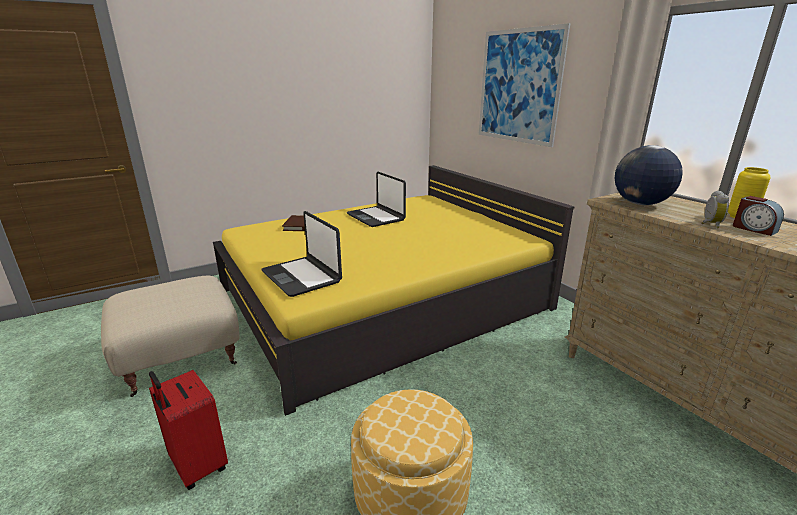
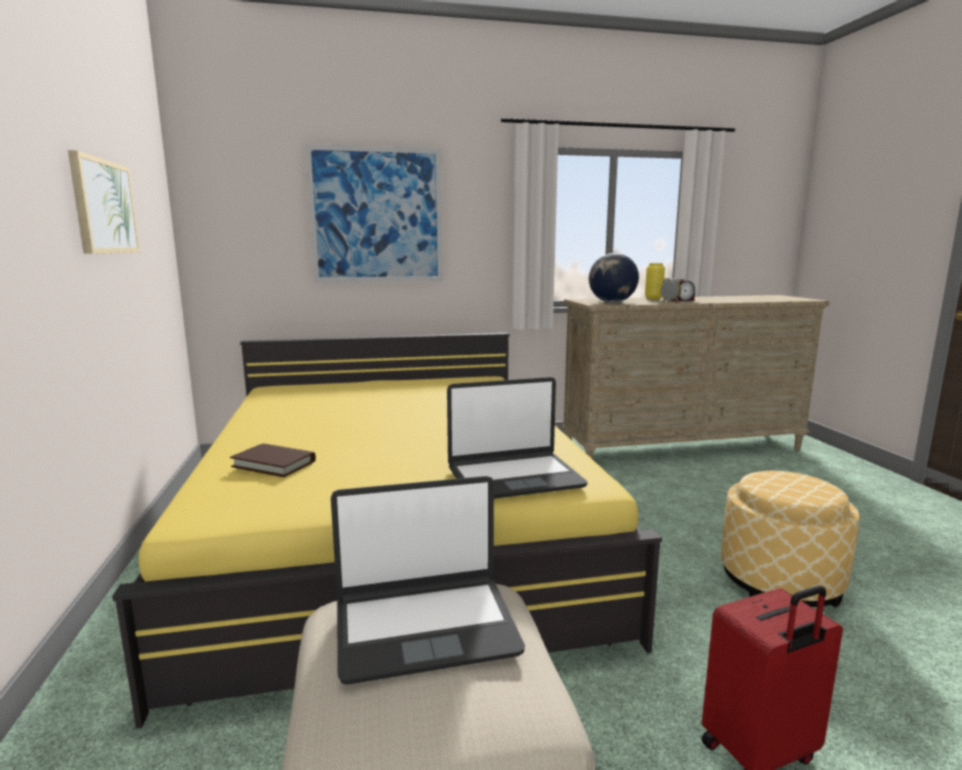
camera: 70 degrees left, 10 degrees down
(338, 87) = (104, 207): none -> picture
(376, 217) = (316, 418): laptop -> laptop (425, 626)

